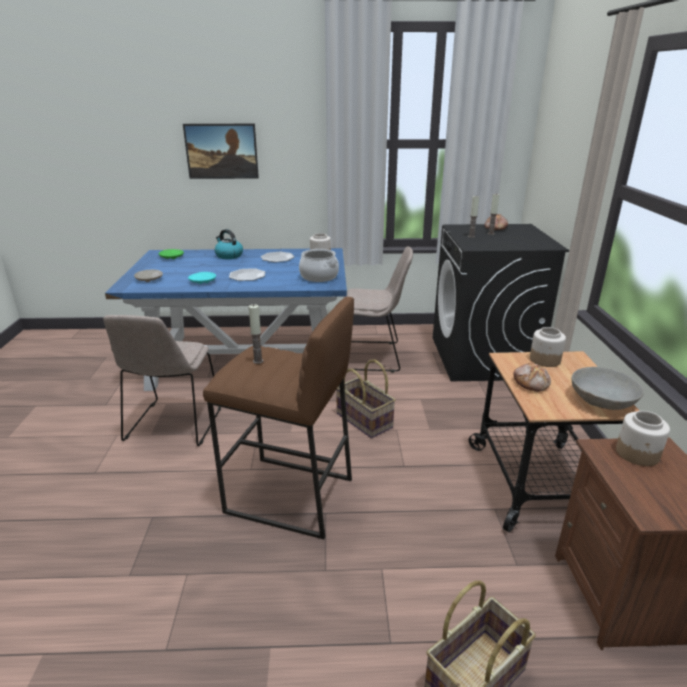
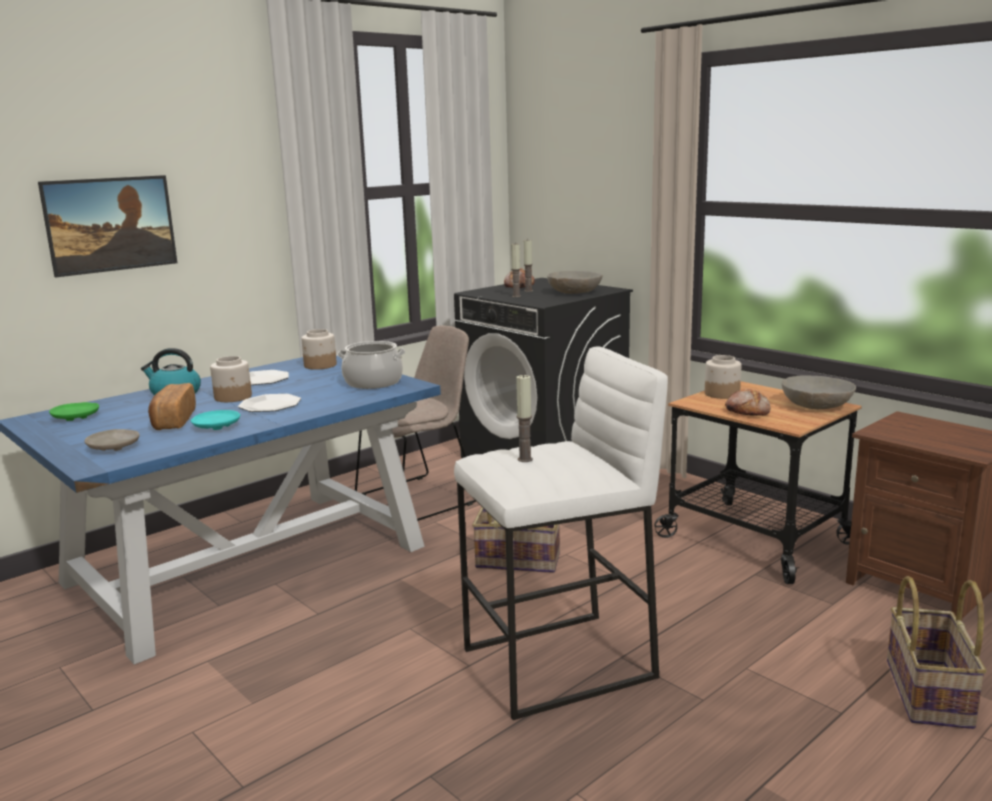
camera: 40 degrees left, 10 degrees down
(173, 426) = (271, 678): beige chair -> none
(196, 272) = (173, 421): none -> bread
(289, 496) = (559, 664): brown stool -> white stool
(518, 242) = (575, 292): none -> grey bowl
(637, 454) = (901, 426): jar -> jar (233, 397)

